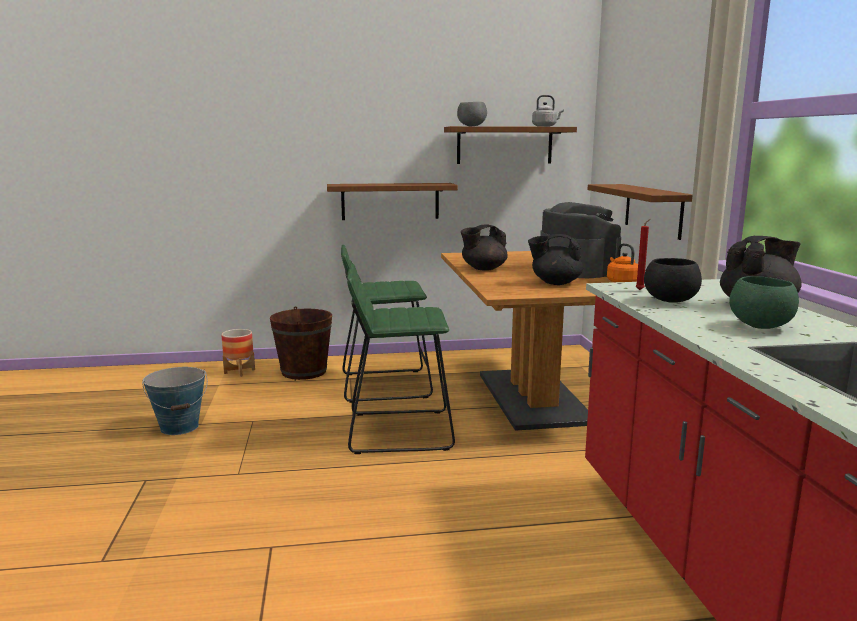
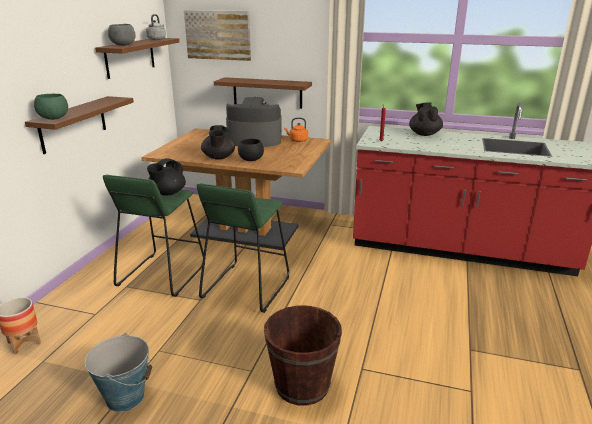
camera: 65 degrees left, 10 degrees up
(304, 371) = (80, 305): brown bucket -> brown bucket (302, 385)
(555, 283) = (282, 152): black teapot -> black teapot (167, 193)
(625, 123) = (218, 35): none -> picture
(670, 301) = (406, 142): black bowl -> black bowl (251, 160)
(759, 327) = (457, 142): green bowl -> green bowl (53, 119)

